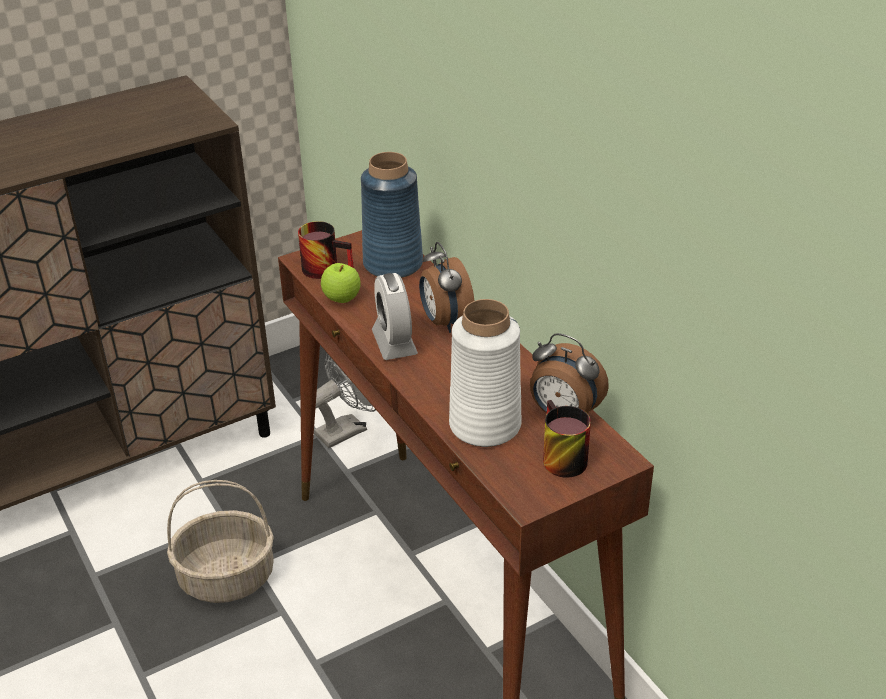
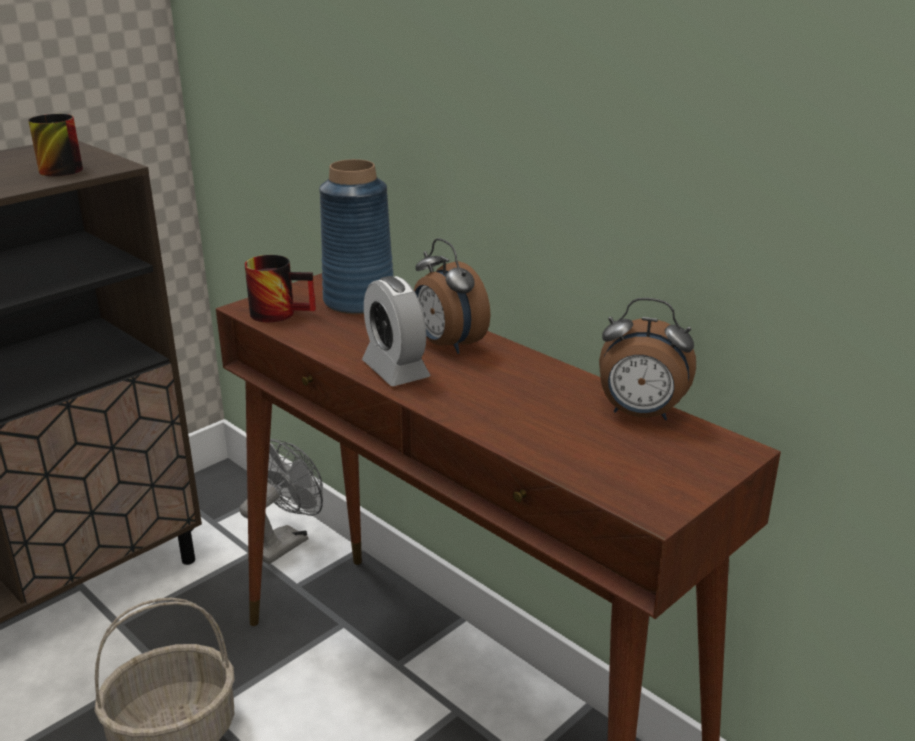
camera: 15 degrees left, 10 degrees down
(341, 299) = (311, 337): apple -> none
(484, 425) = (550, 436): white vase -> none
(557, 457) = (661, 457): mug -> mug (55, 169)

